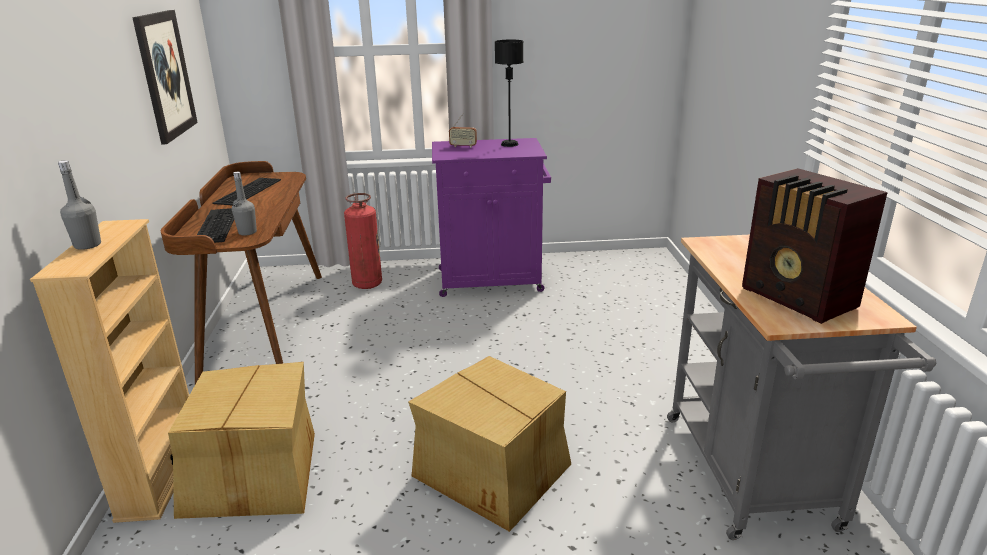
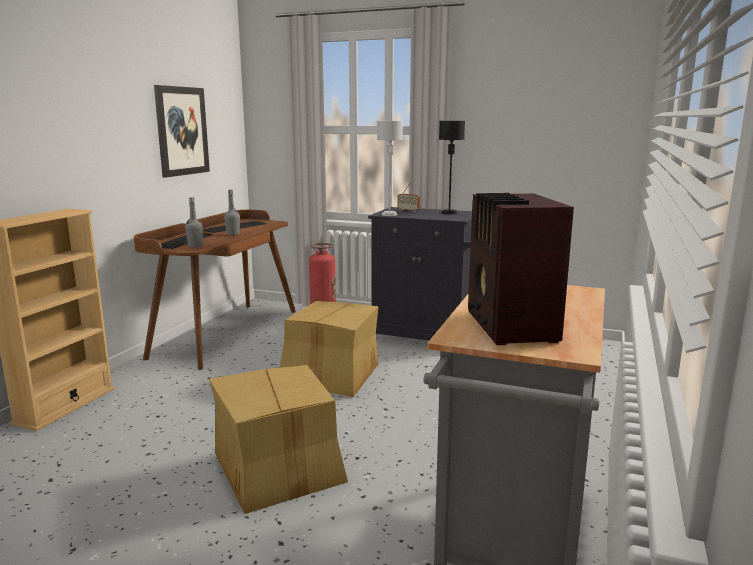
camera: 25 degrees right, 10 degrees down
(87, 245) = (33, 215): grey bottle -> grey bottle (233, 234)
(254, 476) = (116, 422): cardboard box -> cardboard box (331, 375)
(453, 155) = (389, 214): none -> grey table lamp
(492, 280) = (425, 337): purple cabinet -> black cabinet

